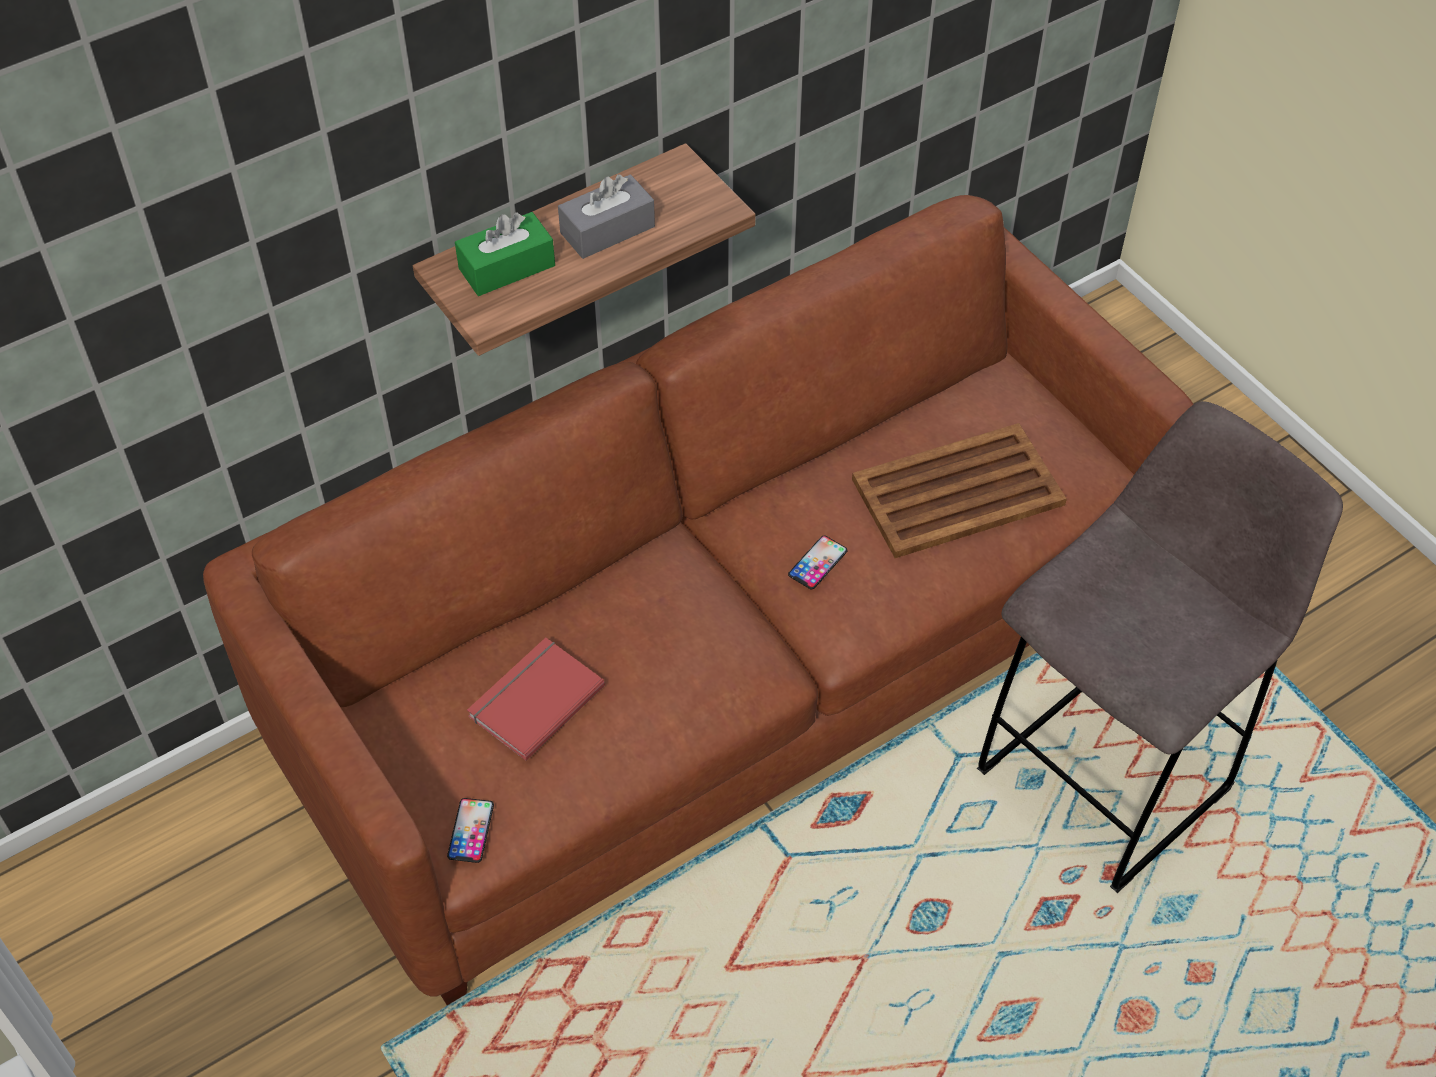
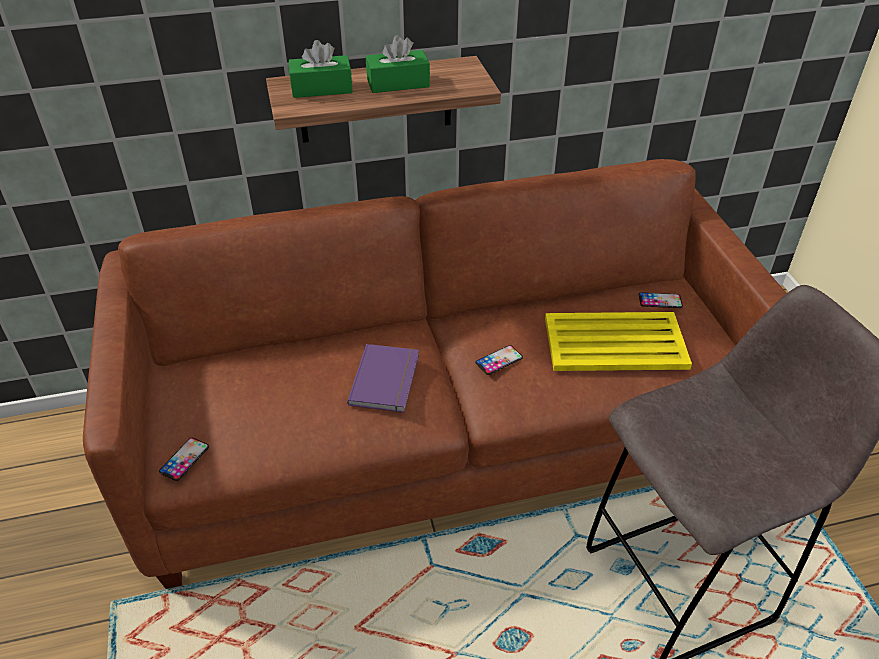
camera: 20 degrees right, 10 degrees down
(533, 699) = (269, 390): red book -> none
(607, 230) = (398, 83): grey tissue box -> green tissue box
(686, 637) = (387, 380): none -> purple book
(960, 492) = (616, 343): brown tray -> yellow tray
(992, 406) = (660, 300): none -> phone

